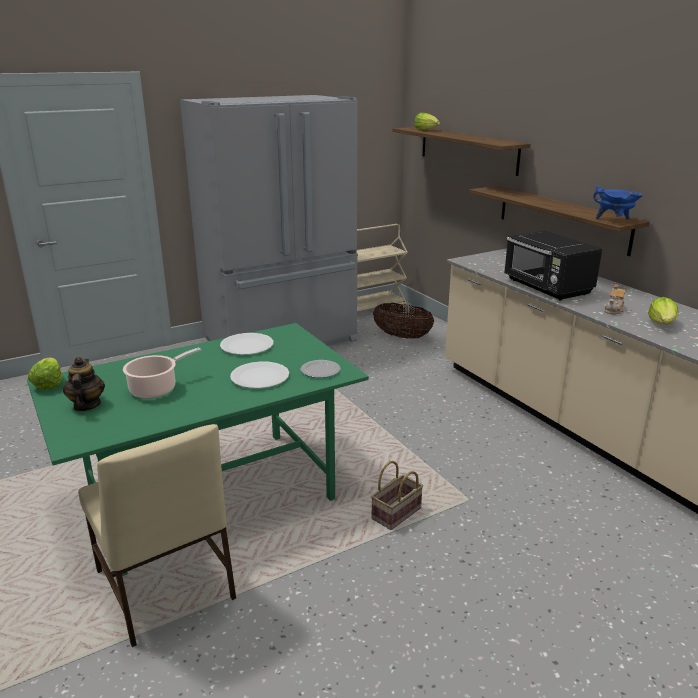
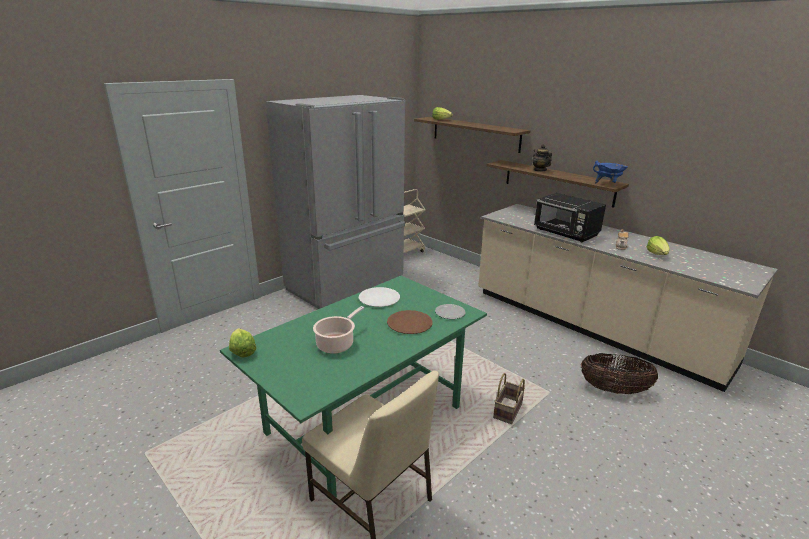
camera: 15 degrees left, 0 degrees up
(86, 405) = (290, 366): teapot -> teapot (540, 170)
(260, 377) = (409, 323): white plate -> brown plate
(402, 336) = (434, 273): basket -> basket (614, 390)

